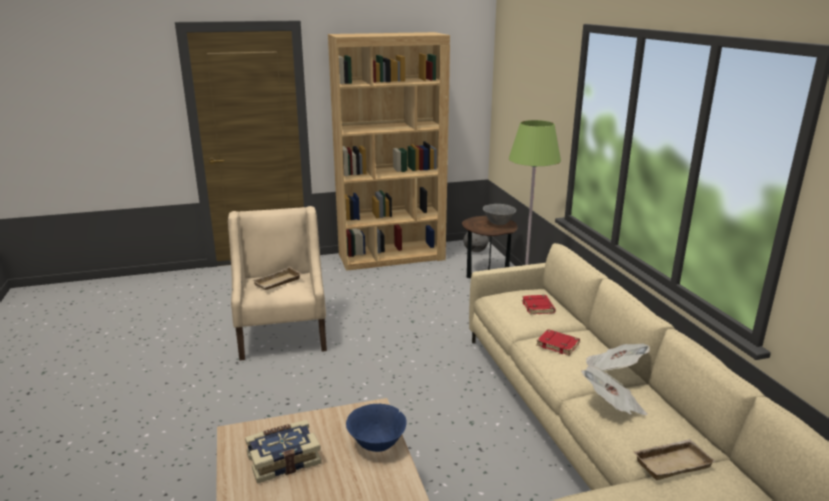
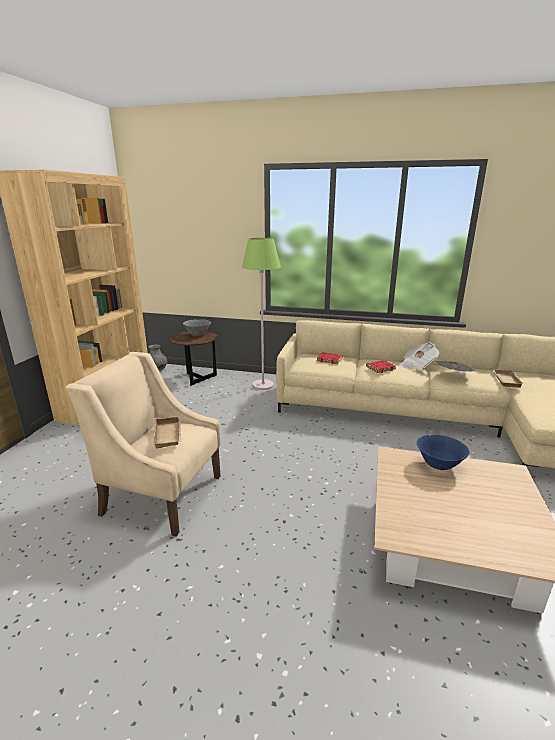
camera: 60 degrees left, 0 degrees up
(283, 459) = (442, 515): book -> none

